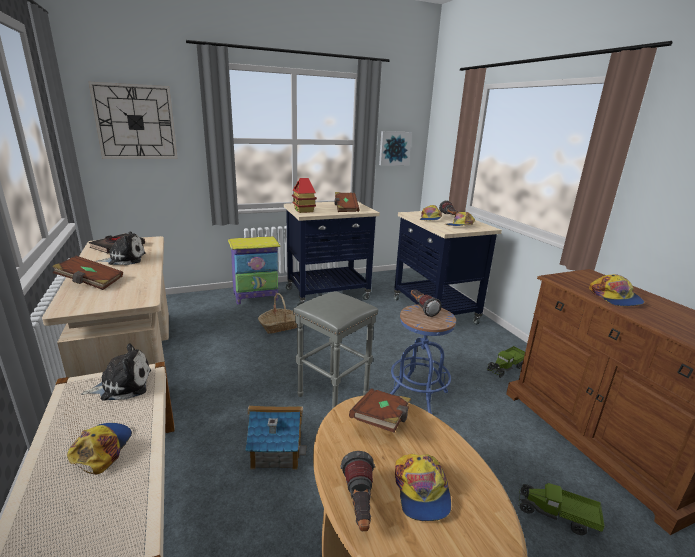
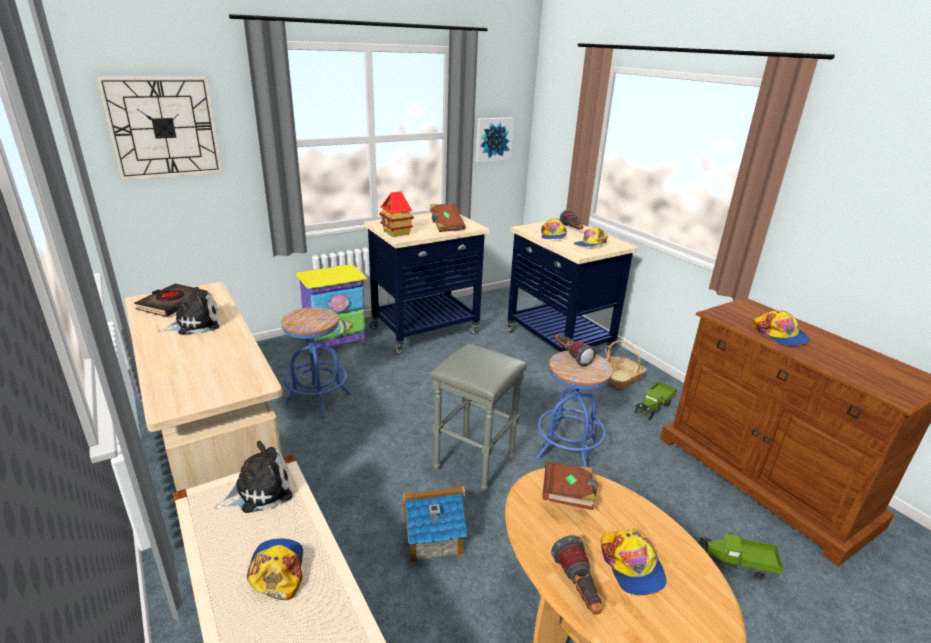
camera: 10 degrees left, 5 degrees up
(90, 282) = (174, 365): brown book -> none
(226, 334) = (318, 399): none -> blue stool
(280, 326) = (381, 381): basket -> basket (620, 379)

